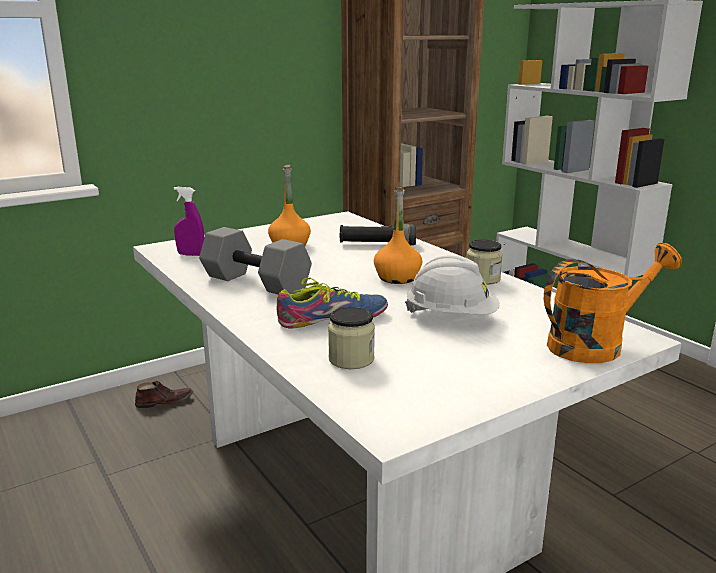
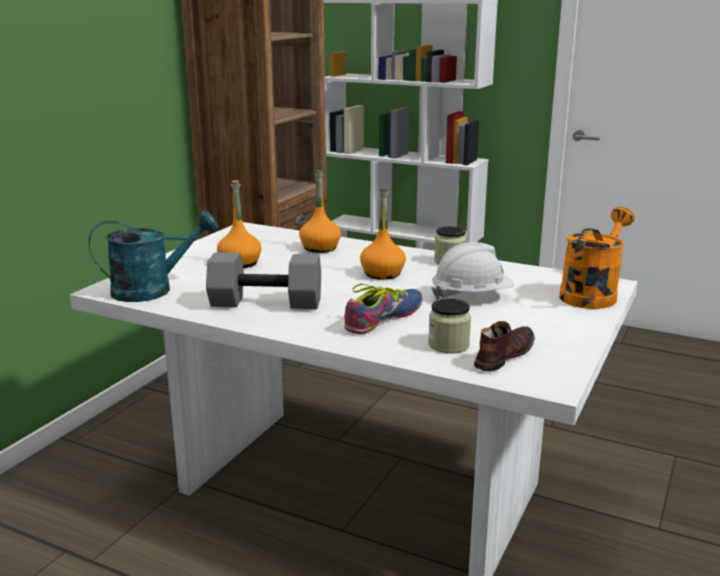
camera: 30 degrees left, 0 degrees up
(164, 401) = (82, 470): brown shoe -> brown shoe (503, 355)
(191, 254) = (153, 290): purple spray bottle -> turquoise watering can
(377, 244) = (320, 248): black flashlight -> orange bottle

